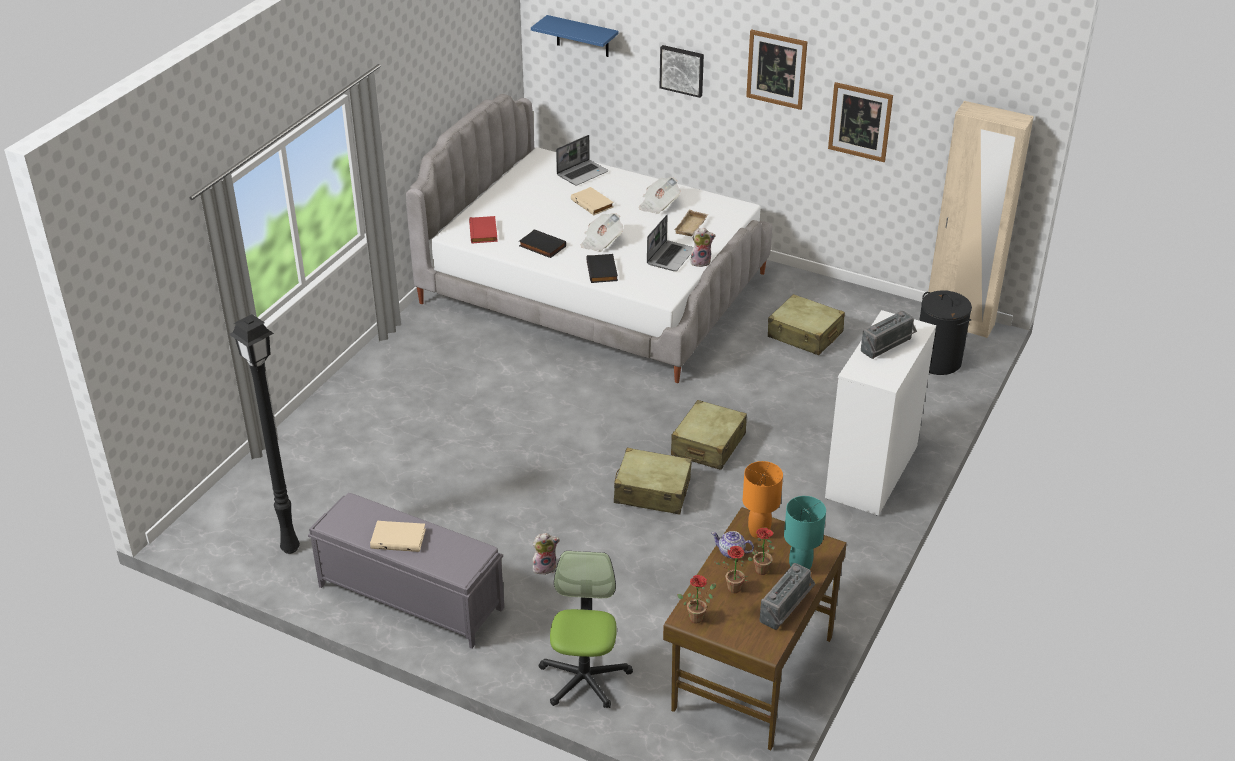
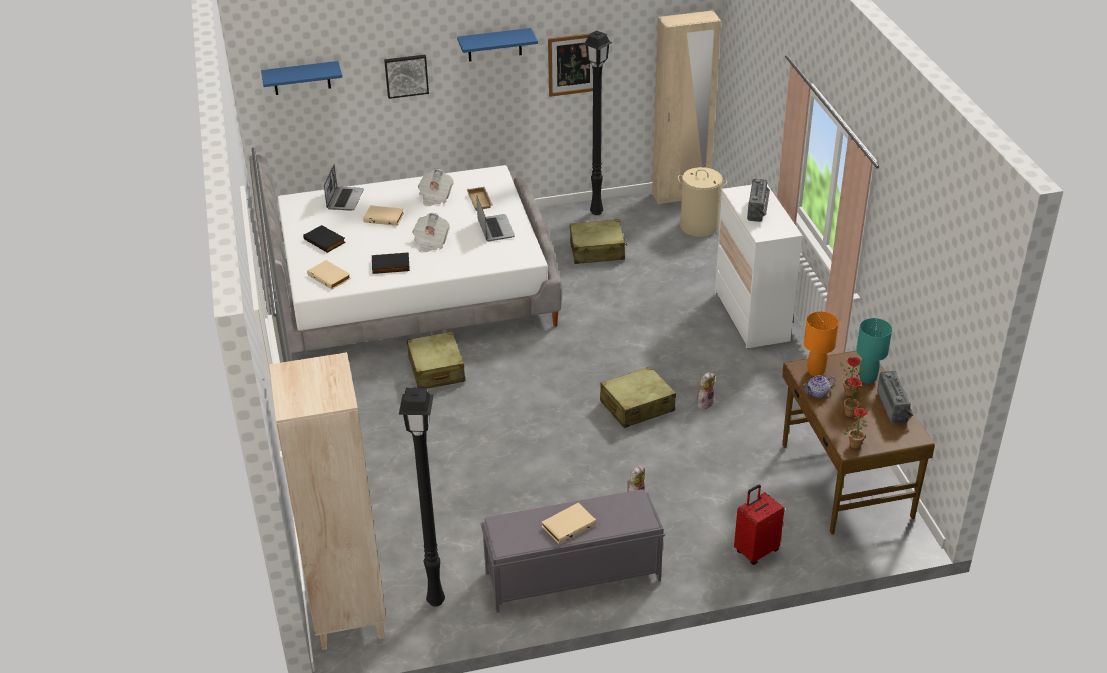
camera: 40 degrees left, 0 degrees up
(221, 518) = (348, 615): none -> beige bookcase
(484, 232) = (330, 276): red book -> beige book
(584, 678) = (755, 550): office chair -> red suitcase
(603, 271) = (461, 261): black book -> black book (325, 240)
(701, 262) = (521, 222): plush toy -> plush toy (704, 402)
(708, 445) = (631, 356): beige suitcase -> beige suitcase (436, 370)
(776, 69) = (494, 45): picture -> blue shelf
(852, 299) = (596, 211): none -> black floor lamp
(937, 361) = (699, 226): black laundry basket -> beige laundry basket

